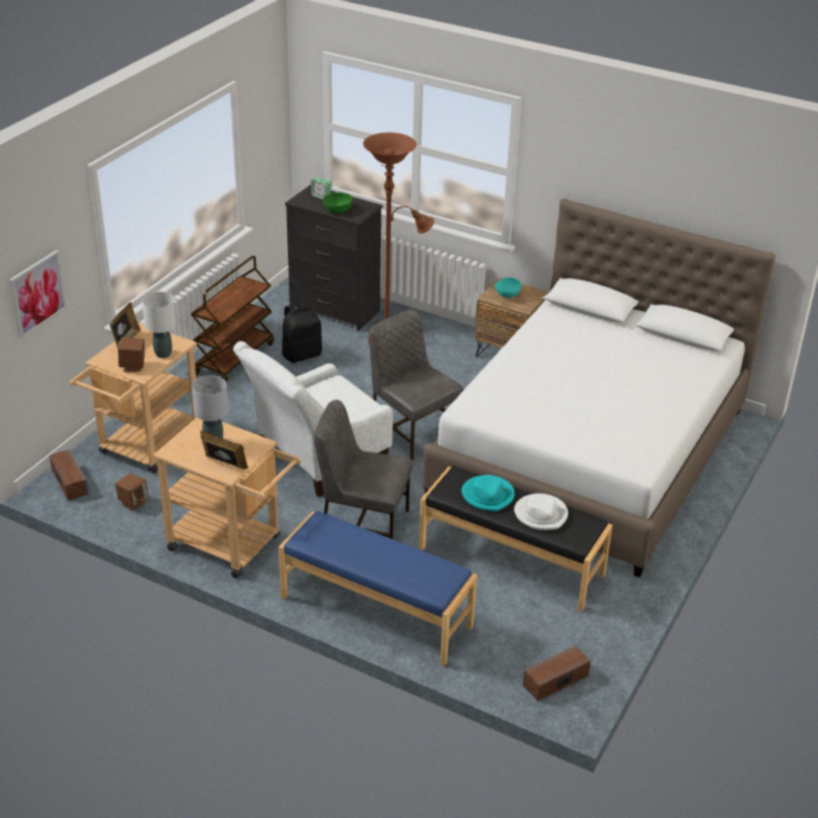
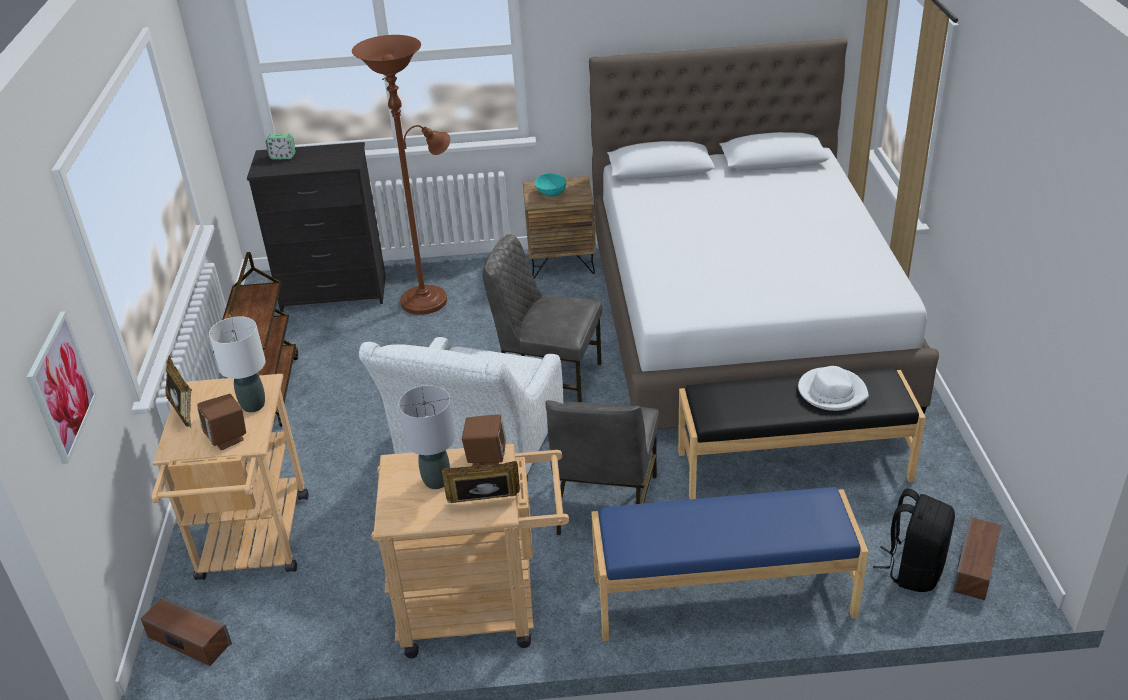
camera: 30 degrees left, 0 degrees up
(133, 502) = (303, 622): brown speaker -> brown speaker (486, 458)
(302, 354) = (344, 354): black backpack -> black backpack (913, 569)
(337, 209) = (318, 163): green bowl -> none
(363, 525) = (604, 506): grey chair -> grey chair turned 60 degrees counterclockwise
(488, 495) = (759, 398): turquoise hat -> none

